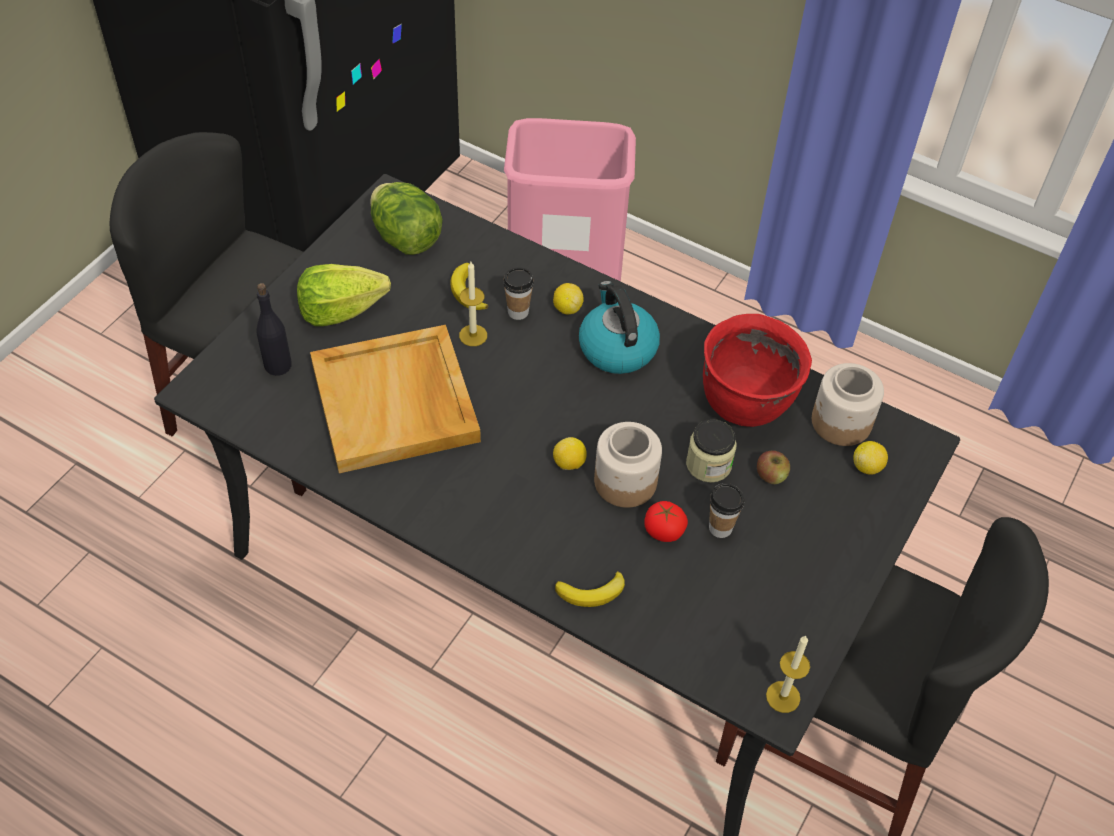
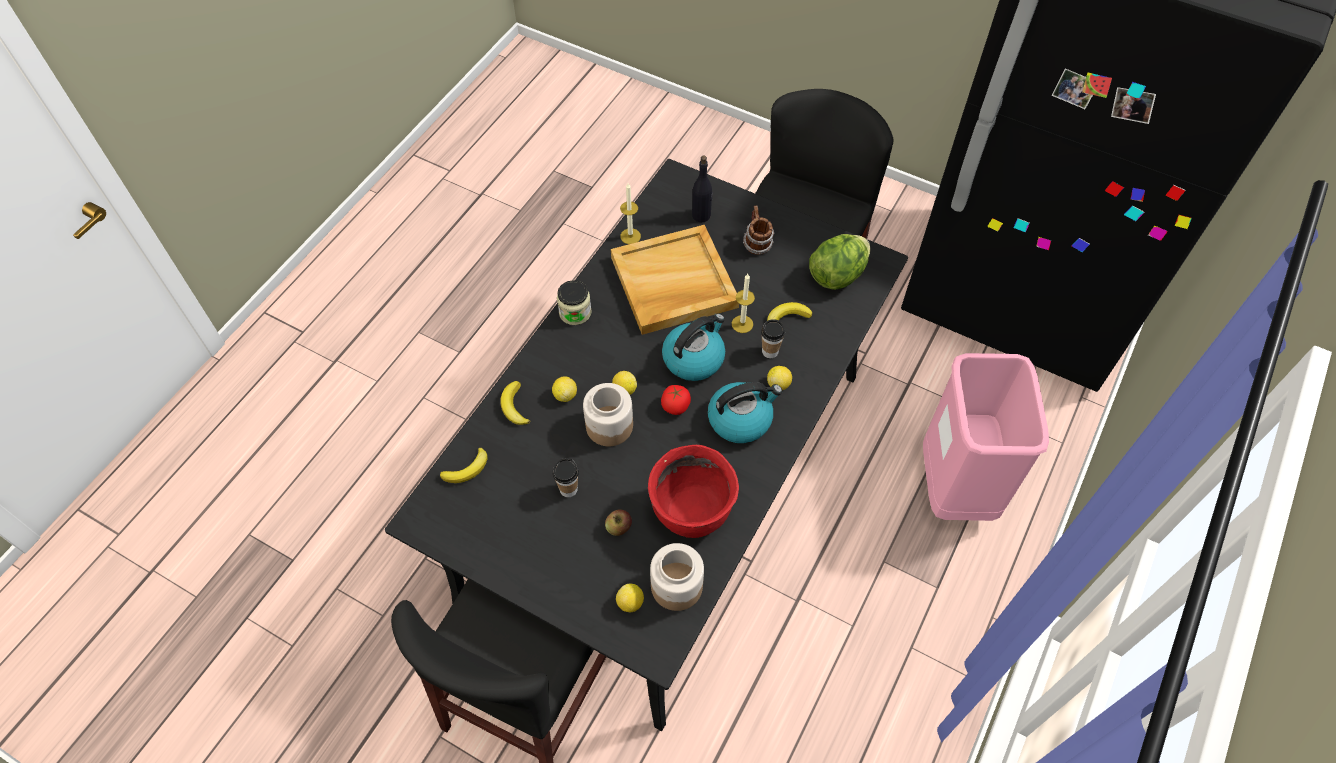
camera: 90 degrees right, 5 degrees up
(340, 310) = (756, 243): lettuce -> mug
(523, 387) = (694, 358): none -> kettle
(575, 531) = (565, 395): none -> lemon
(664, 531) = (565, 451): tomato -> tomato (675, 406)
(694, 648) = (467, 469): none -> banana
(708, 464) = (627, 483): jar -> jar (575, 312)
(783, 697) = (426, 525): candle -> candle (630, 236)

